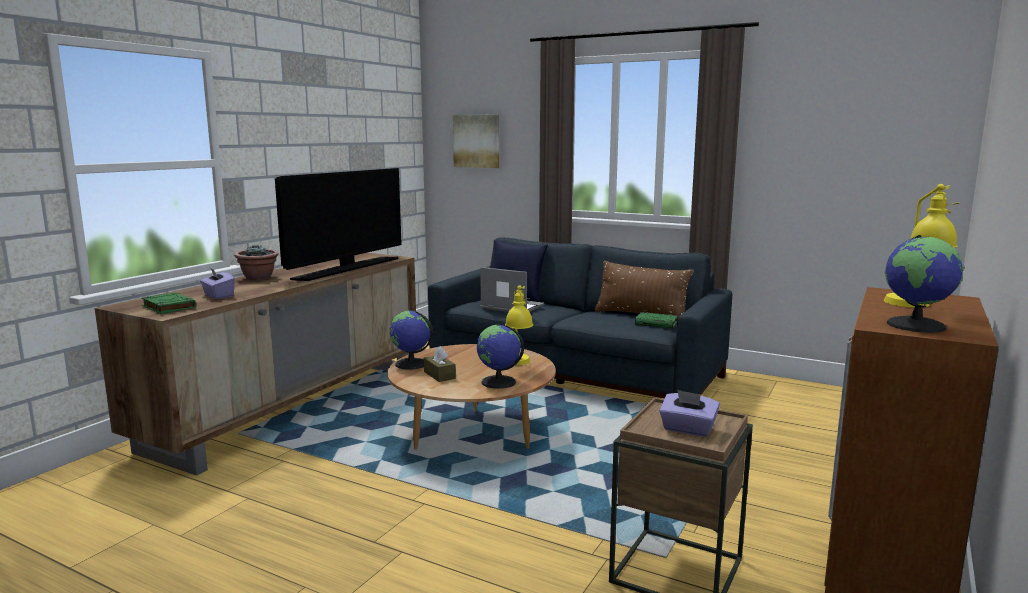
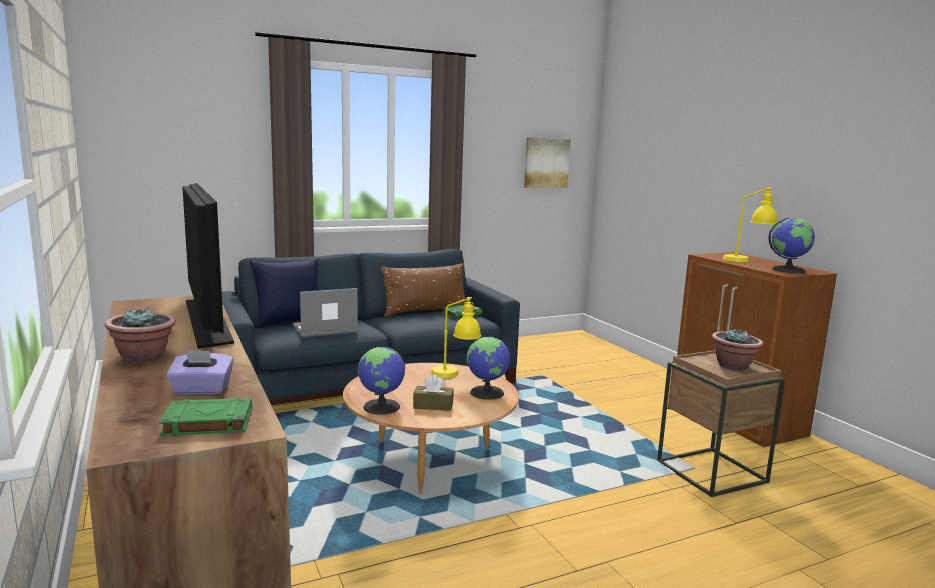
camera: 55 degrees left, 0 degrees up
(477, 141) = (171, 145): picture -> picture (546, 163)
(687, 429) = (733, 366): purple tissue box -> potted plant

